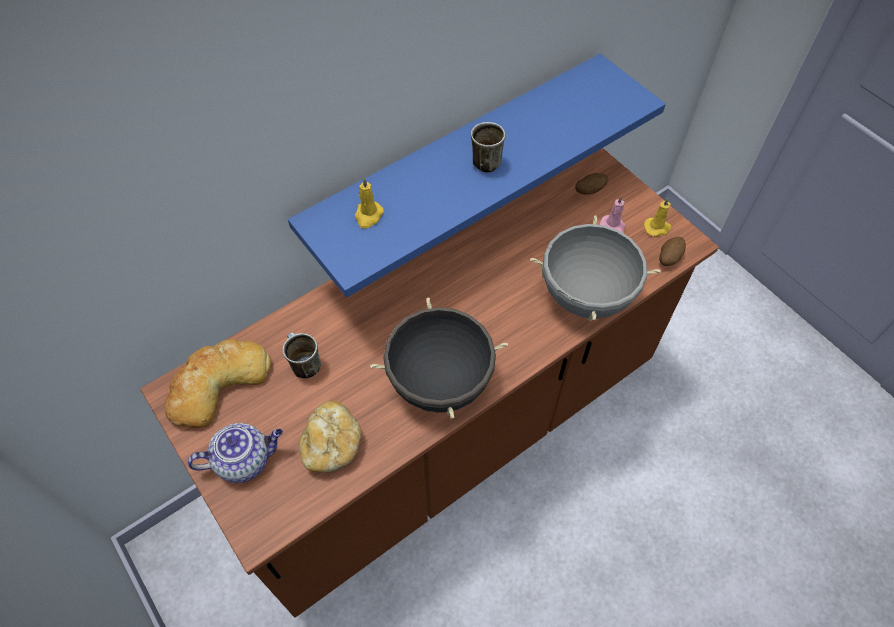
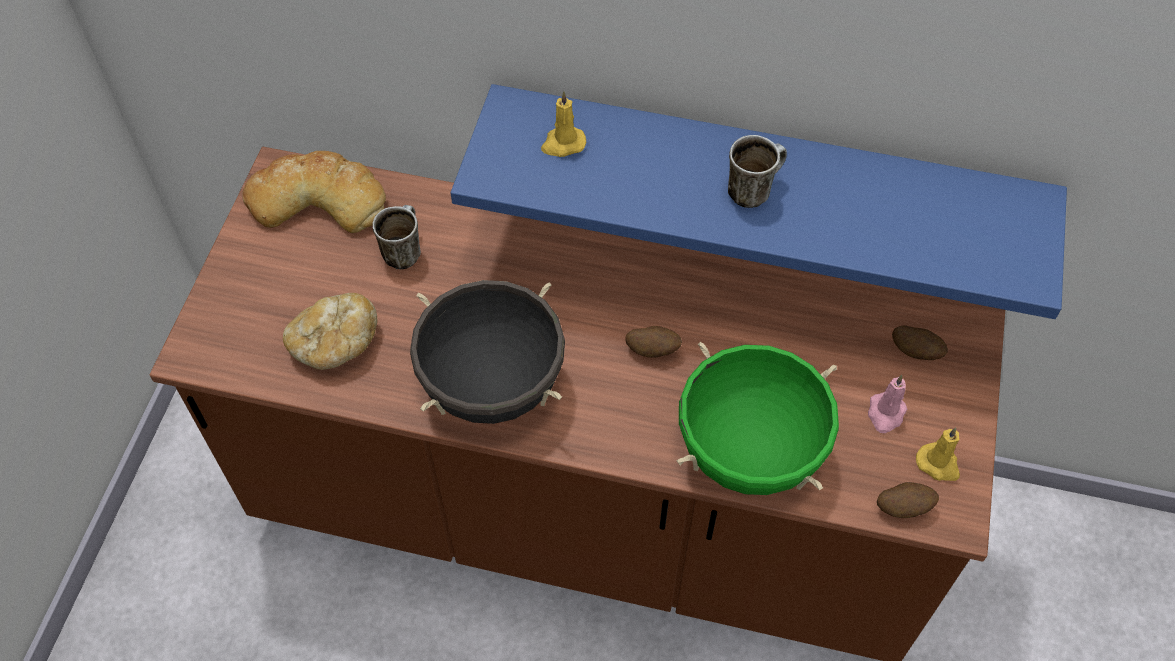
camera: 50 degrees right, 0 degrees up
(245, 460) = (258, 285): teapot -> none
(488, 293) = (652, 350): none -> potato
(586, 296) = (748, 452): grey cooking pot -> green cooking pot

